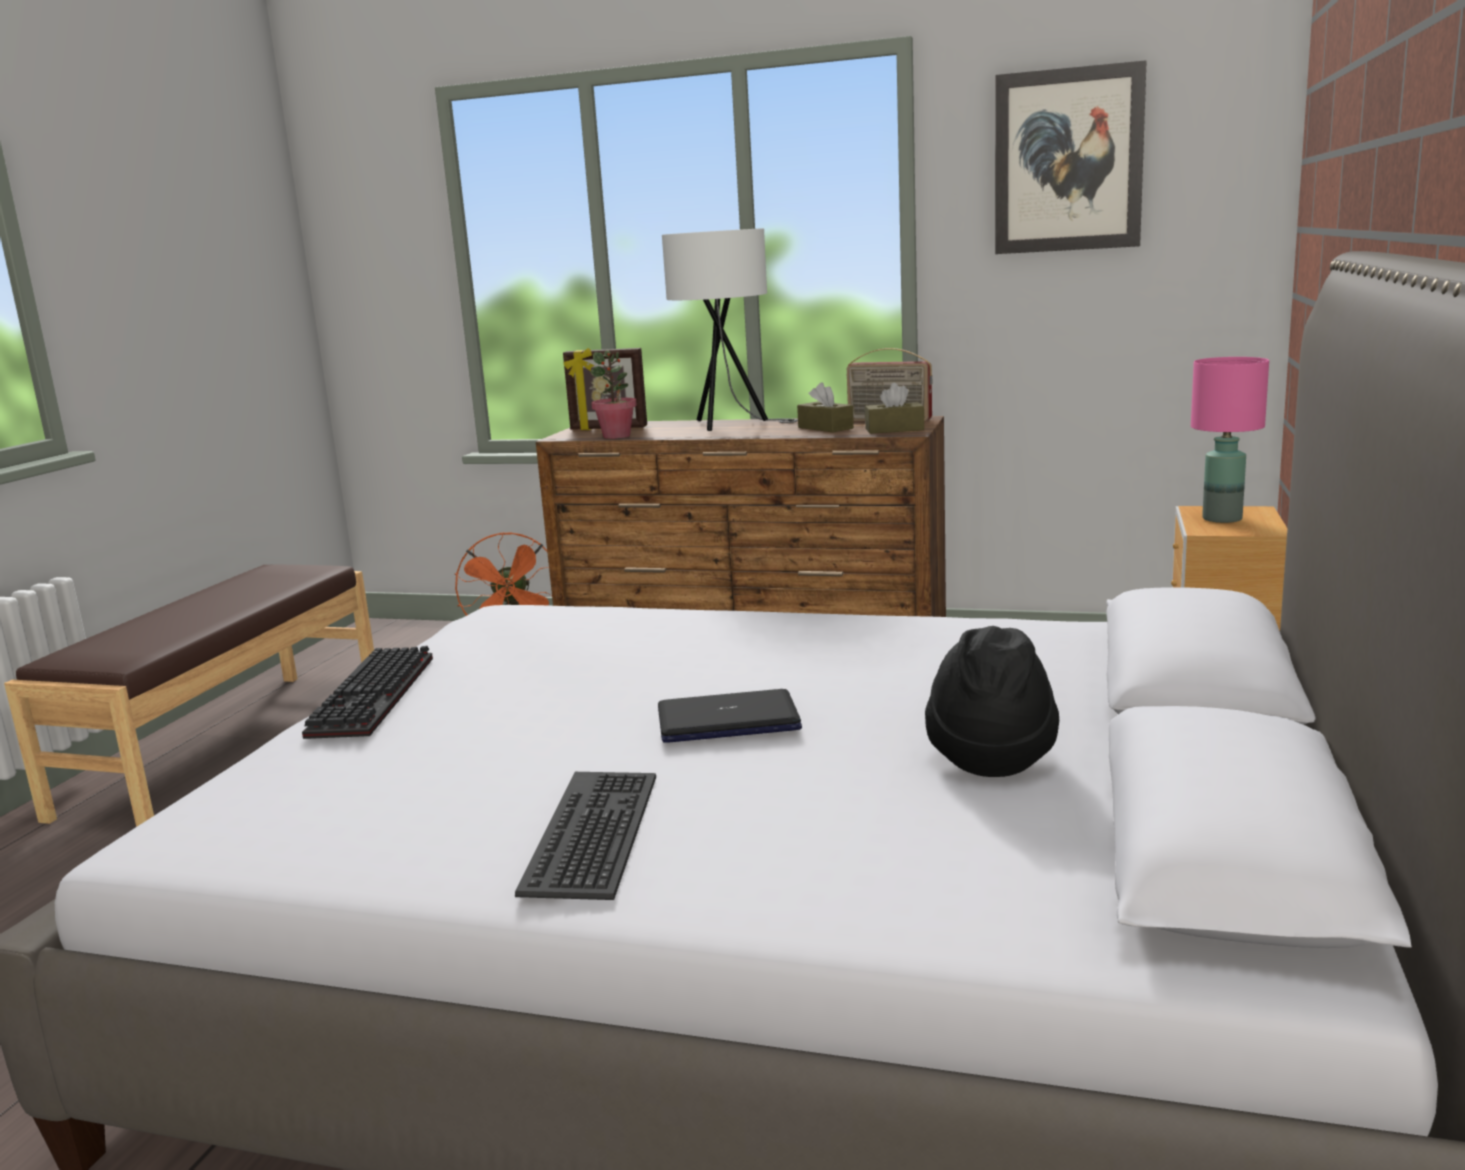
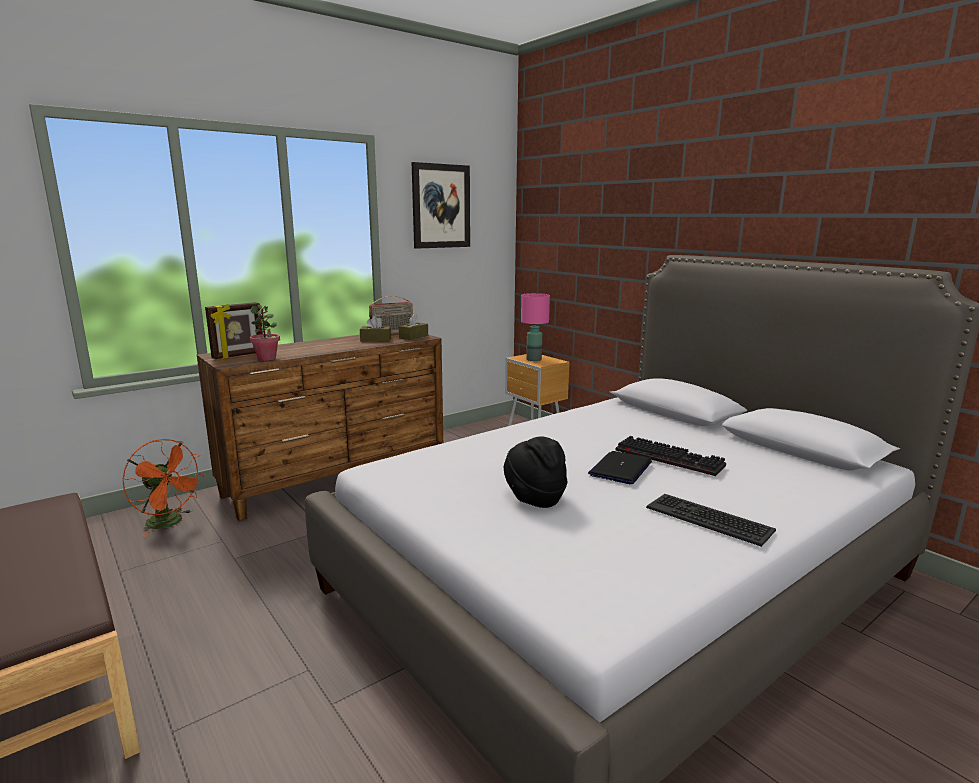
camera: 55 degrees left, 0 degrees up
(376, 697) = (463, 524): keyboard -> keyboard (671, 458)
(729, 425) = (315, 345): white table lamp -> none
(990, 755) = (706, 448): black hat -> black hat (534, 498)

